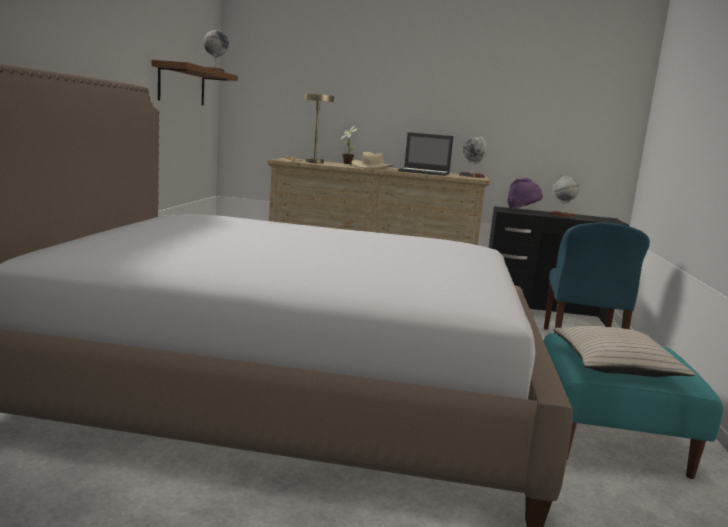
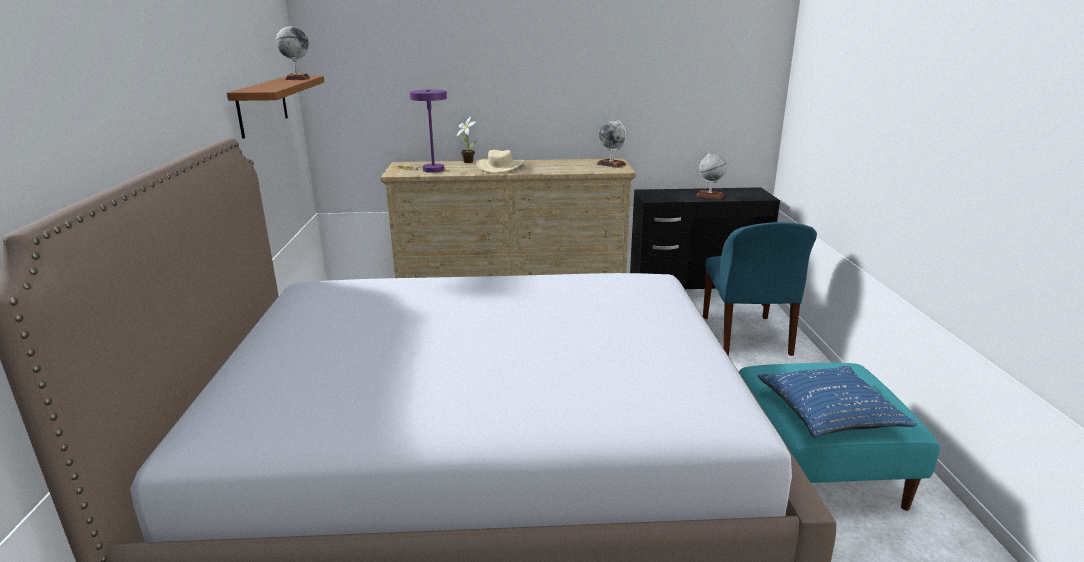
camera: 10 degrees left, 10 degrees up
(311, 162) = (429, 170): beige table lamp -> purple table lamp
(425, 172) = (561, 167): laptop -> none
(522, 210) = (667, 193): purple hat -> none
(615, 364) = (829, 412): beige pillow -> blue pillow

